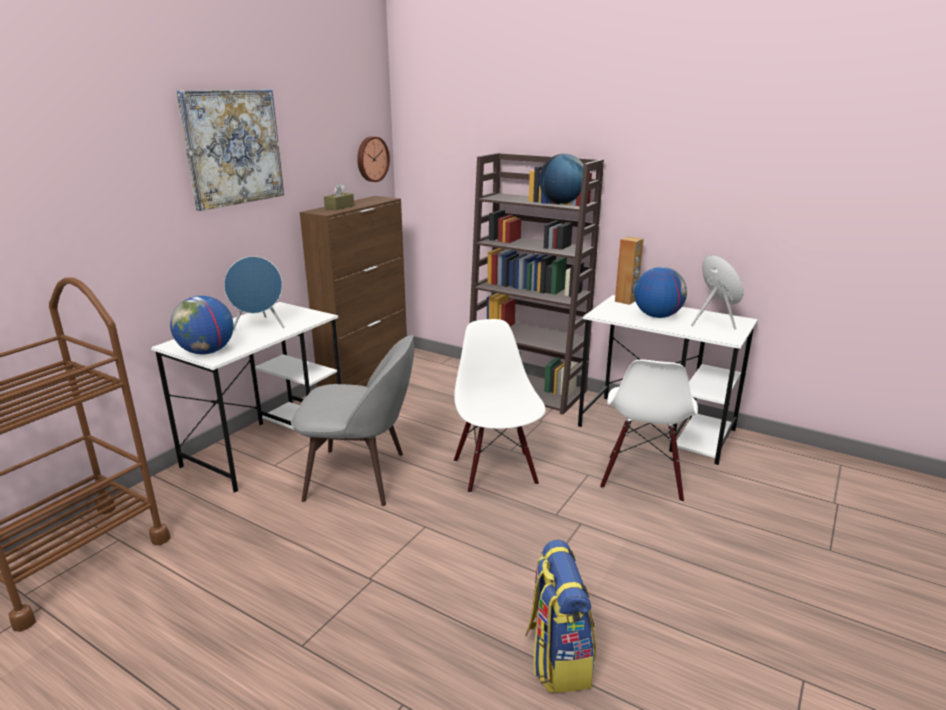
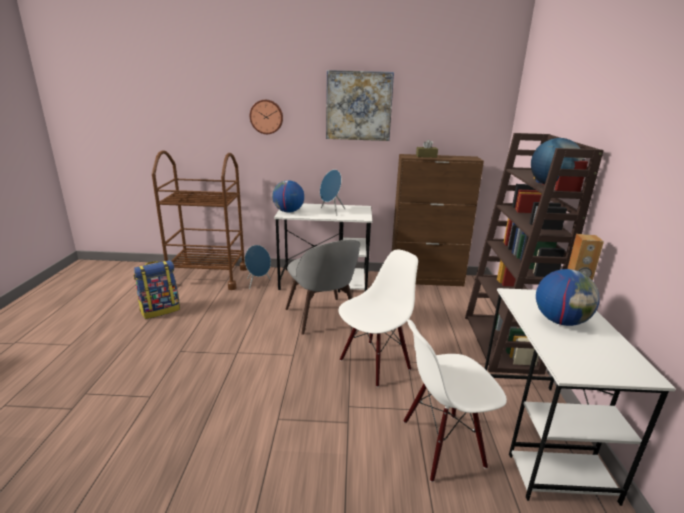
camera: 60 degrees right, 0 degrees up
(371, 159) = (484, 129): wall clock -> wall clock (266, 117)
(557, 658) = (201, 448): backpack -> backpack (160, 310)
(713, 322) = (602, 356): blue speaker -> blue speaker (258, 283)

